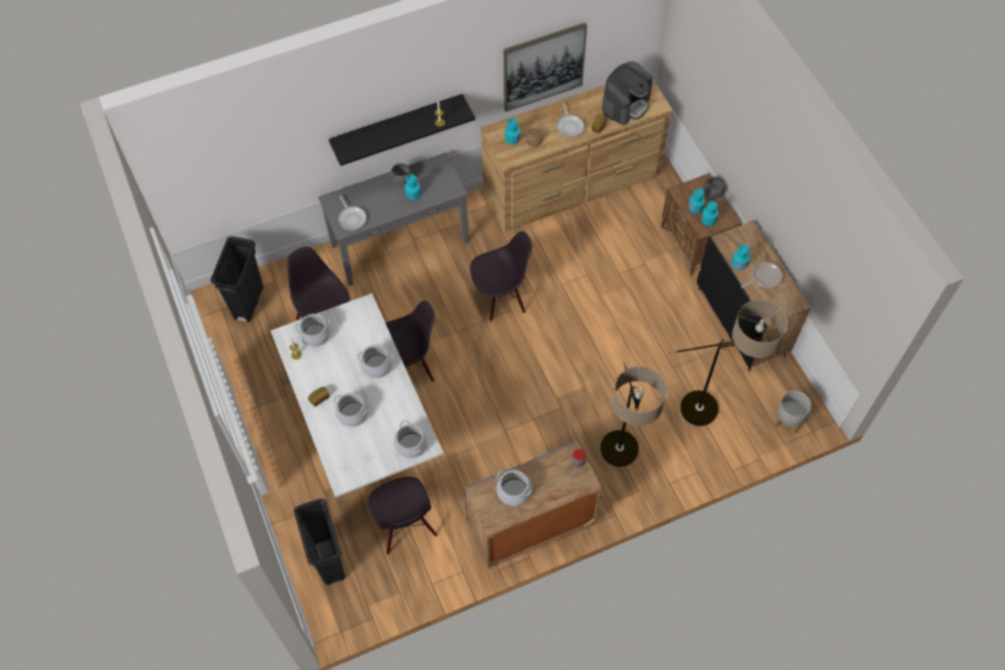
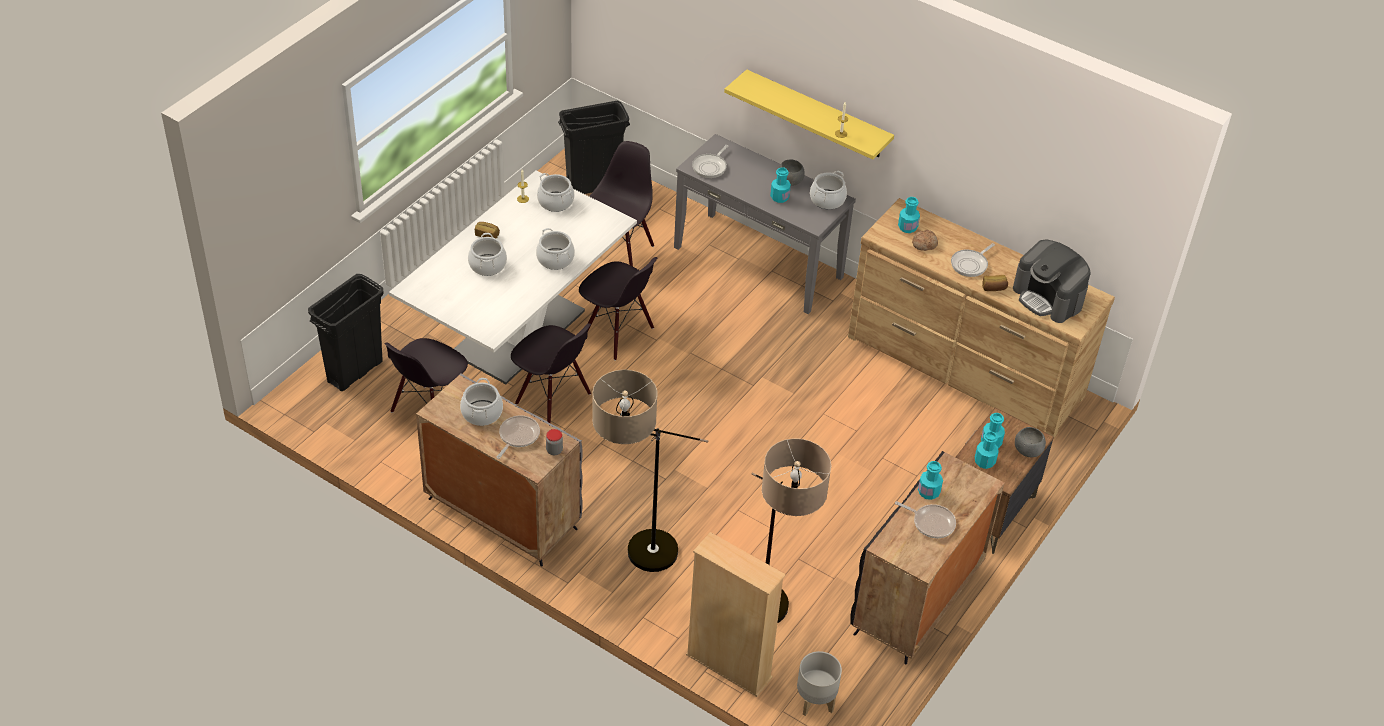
camera: 55 degrees right, 15 degrees down
(397, 125) = (817, 115): black shelf -> yellow shelf
(411, 445) = (484, 321): cooking pot -> cooking pot (827, 200)
(500, 298) = (760, 370): black chair -> black chair (552, 399)
(543, 66) = (993, 179): picture -> none
(550, 479) = (517, 436): none -> frying pan
(626, 104) = (1048, 297): coffee machine -> coffee machine turned 45 degrees clockwise
(736, 455) = (728, 666): none -> beige bookcase

